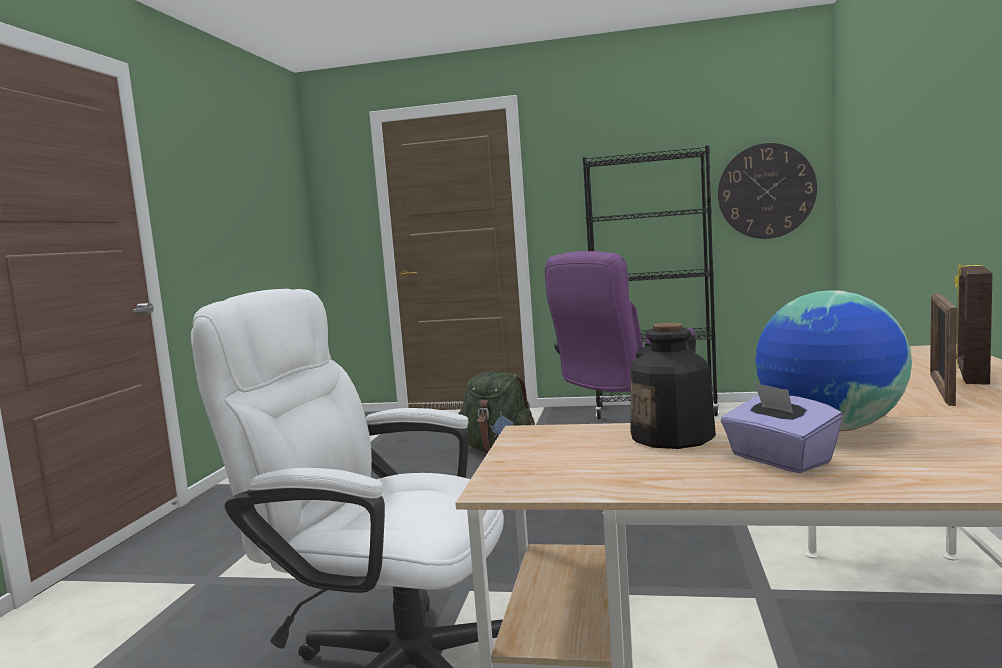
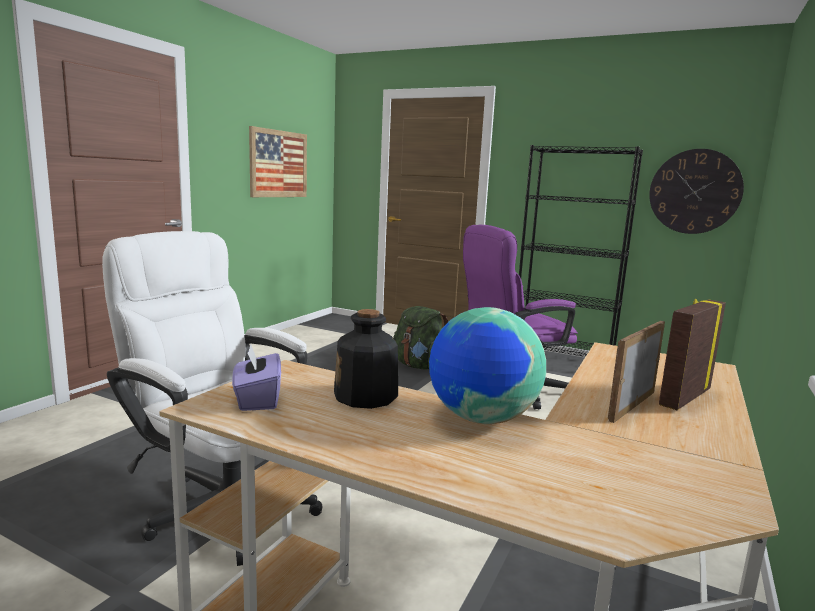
camera: 15 degrees right, 5 degrees up
(252, 217) = (278, 164): none -> picture
(779, 460) = (398, 435): purple tissue box -> purple tissue box (257, 399)

